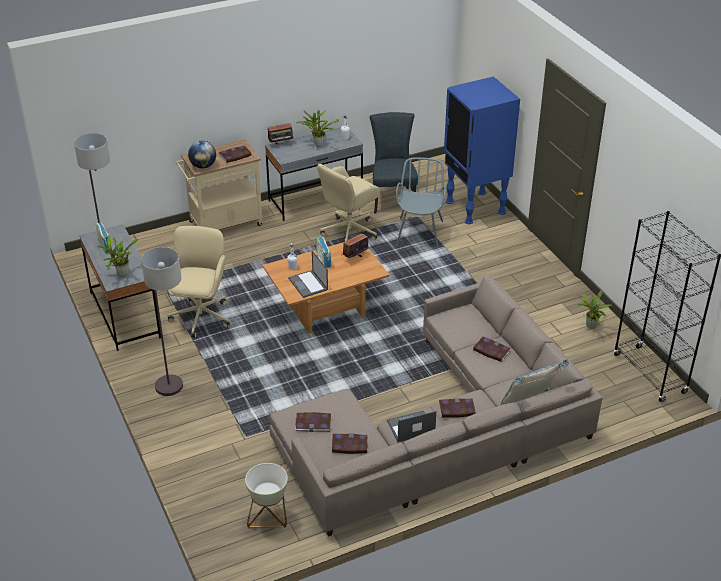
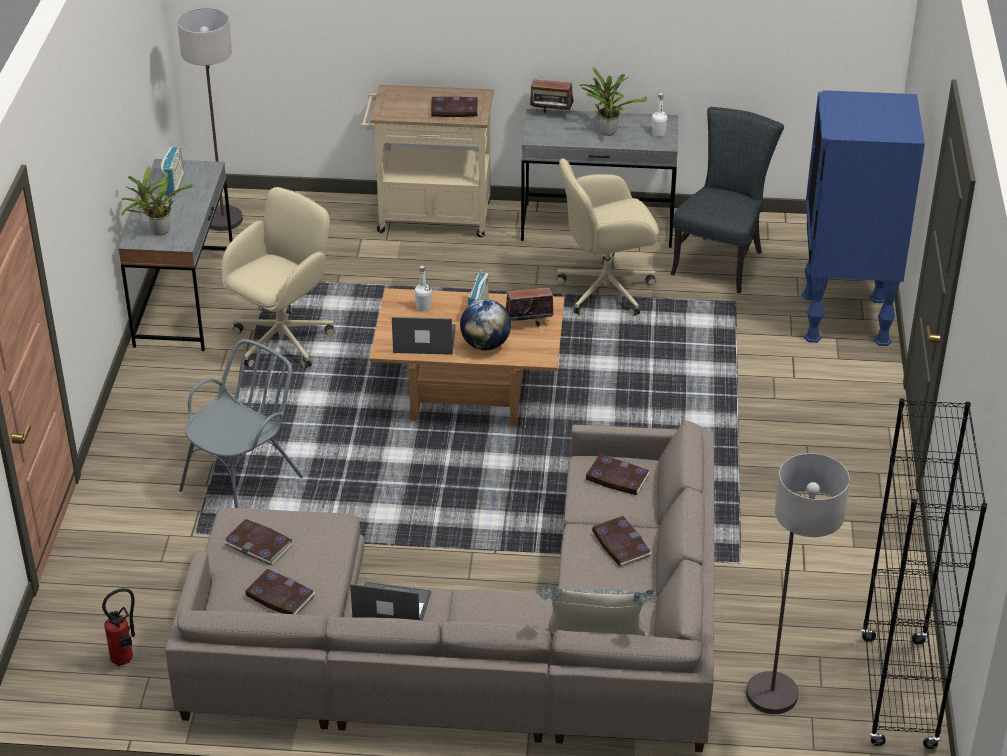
camera: 30 degrees right, 0 degrees up
(175, 390) = (160, 430): grey floor lamp -> grey floor lamp (780, 705)
(203, 166) = (395, 111): globe -> globe (485, 345)
(269, 518) = (126, 659): planter -> fire extinguisher
(308, 284) = (423, 340): laptop -> laptop turned 90 degrees clockwise
(419, 232) = (716, 327): grey chair -> grey chair (244, 482)
(456, 409) = (483, 610): book -> book (617, 477)
(591, 327) = (865, 578): potted plant -> none

